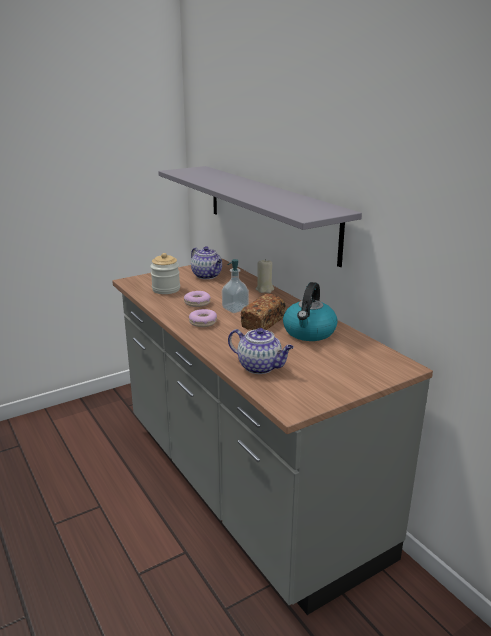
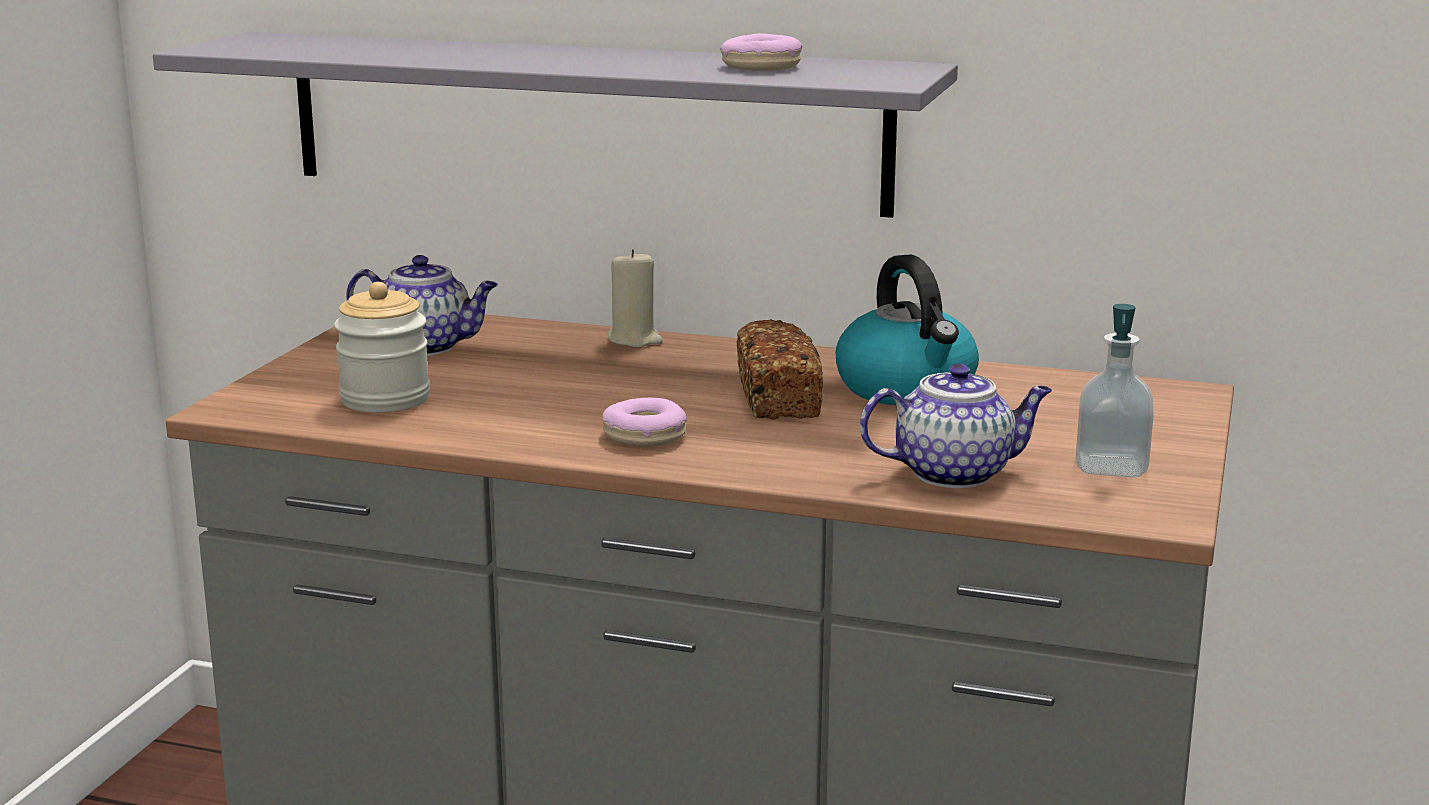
camera: 40 degrees left, 5 degrees down
(197, 303) = (537, 404): donut -> donut (761, 66)
(235, 309) = (656, 392): soap dispenser -> soap dispenser (1111, 467)

